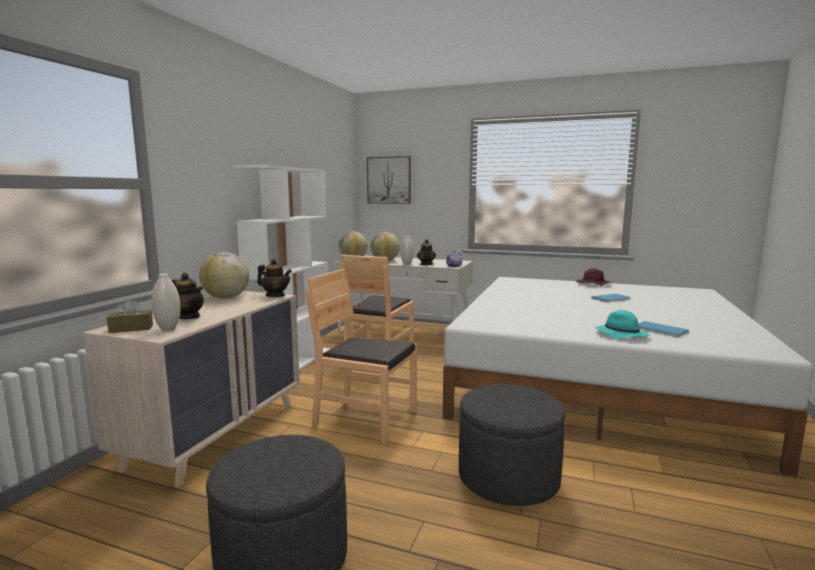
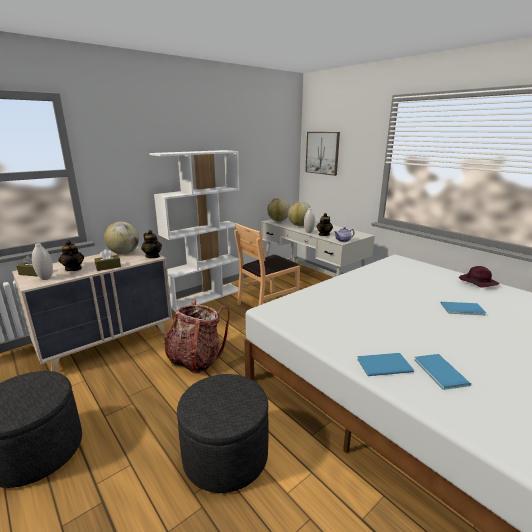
camera: 30 degrees right, 10 degrees up
(237, 309) = (108, 267): none -> brown tissue box
(365, 418) = (196, 359): brown chair -> backpack
(620, 334) = (382, 365): turquoise hat -> blue book

